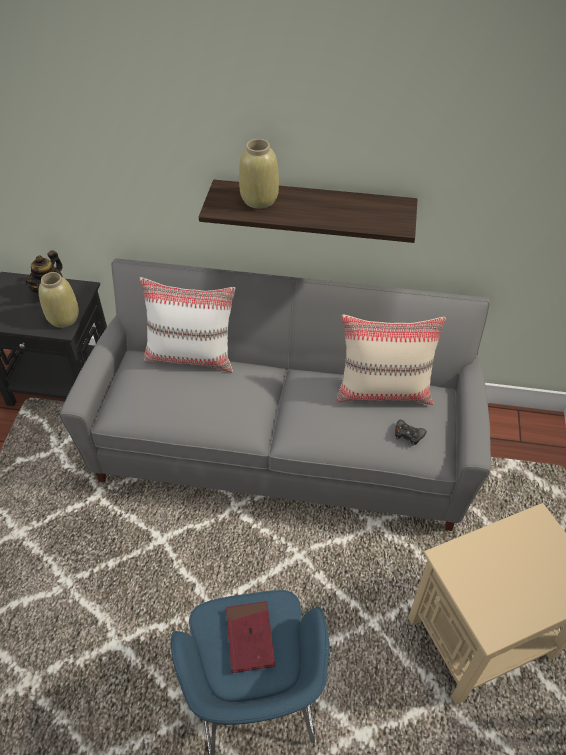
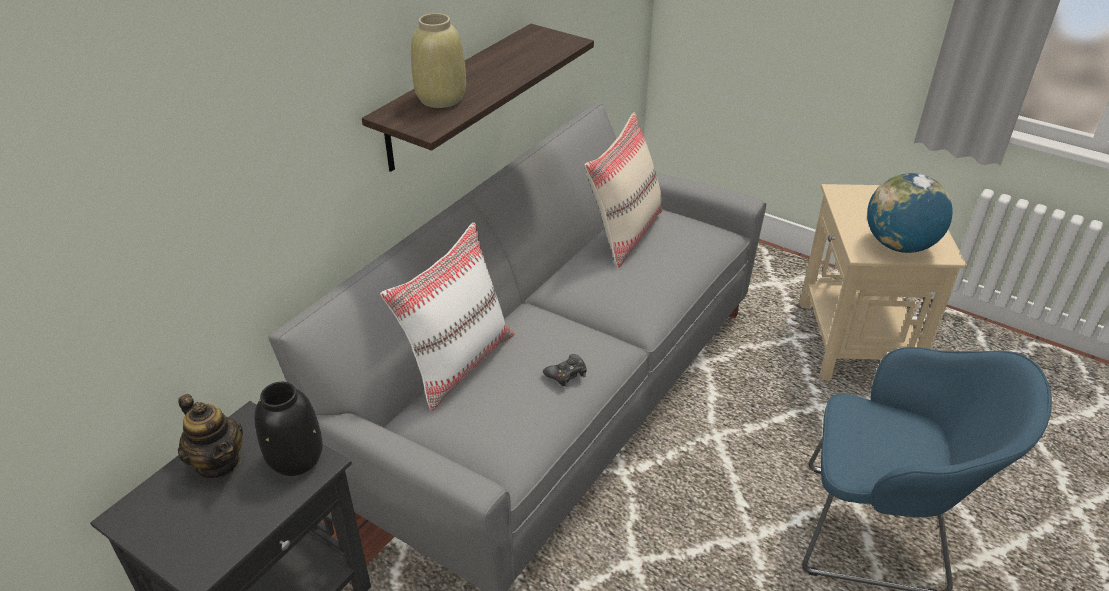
camera: 65 degrees left, 10 degrees down
(63, 319) = (296, 459): beige vase -> black vase
(250, 637) = (884, 440): red book -> none
(408, 435) = (693, 237): black game controller -> black game controller (566, 374)
(479, 587) = (899, 245): none -> globe

